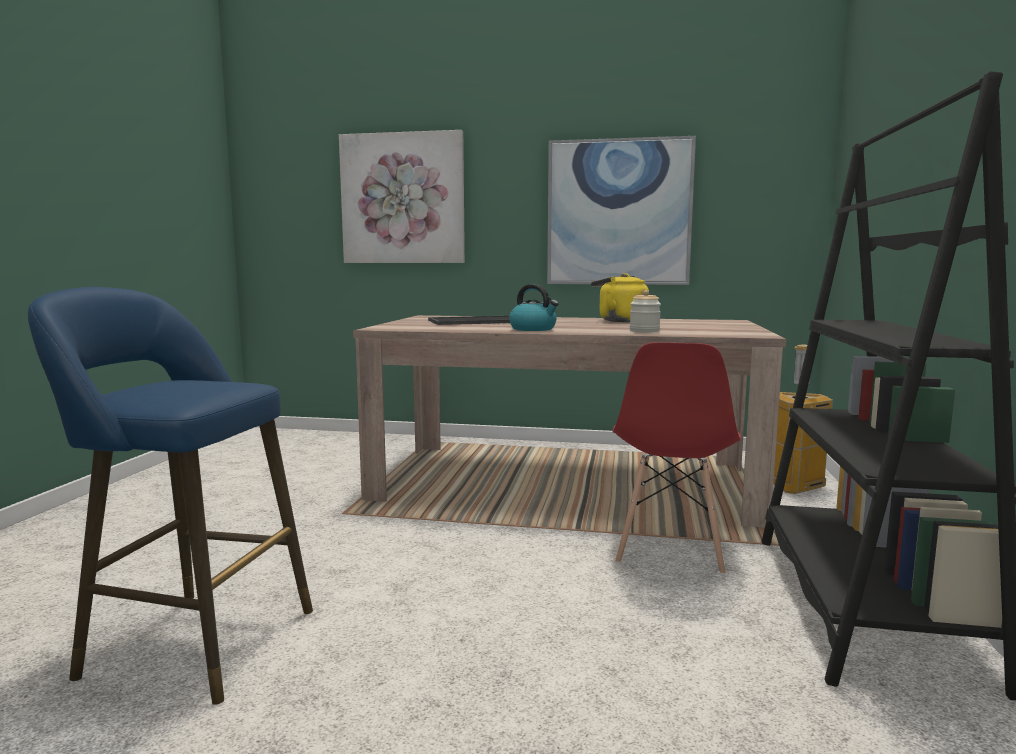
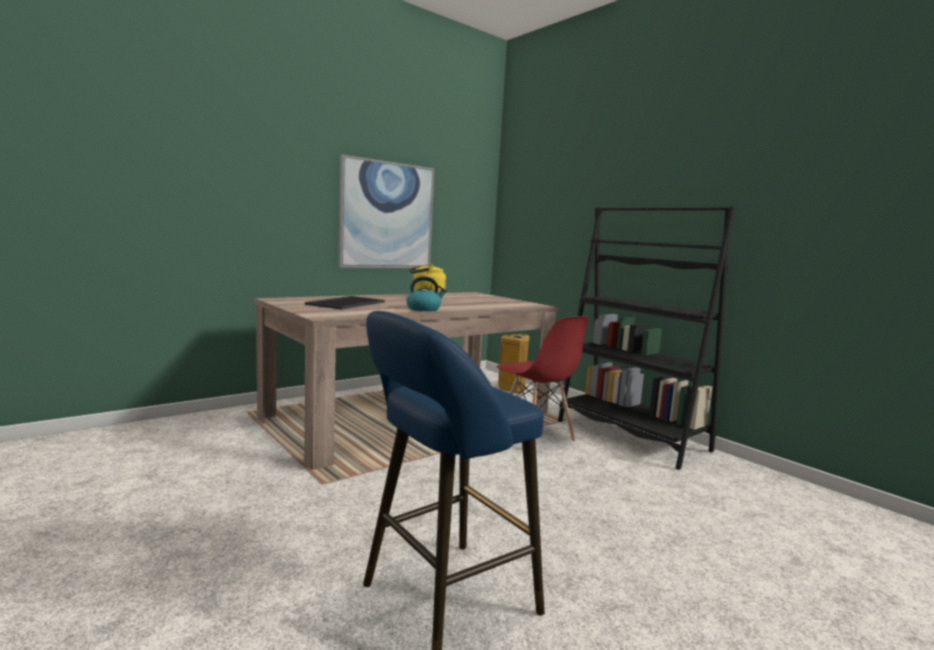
camera: 50 degrees left, 0 degrees up
(403, 199) = (207, 185): picture -> none
(644, 331) = (482, 305): jar -> none

